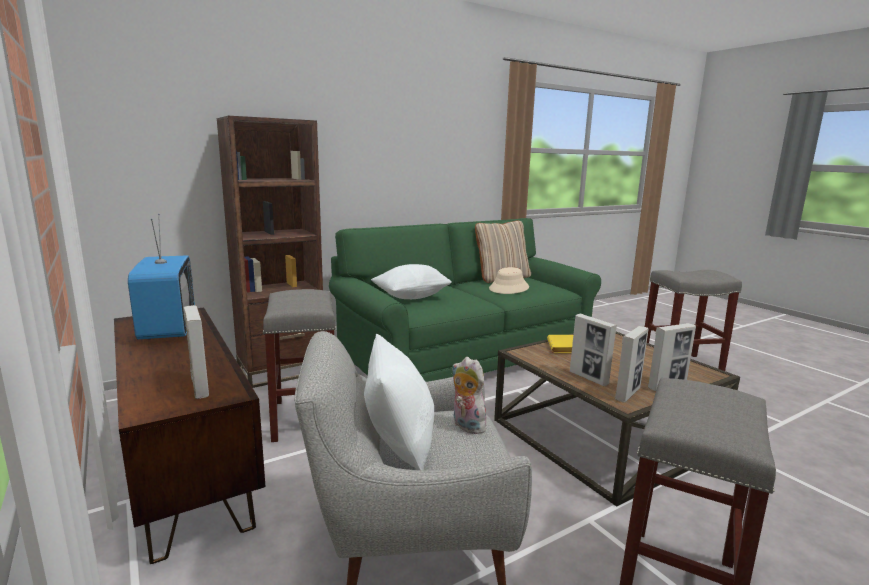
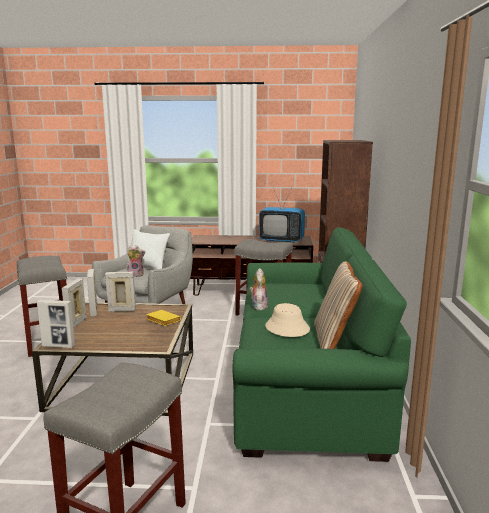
camera: 125 degrees right, 0 degrees up
(199, 387) = (208, 240): picture frame -> picture frame (58, 346)
(411, 297) = (299, 289): white pillow -> none
(481, 303) = (258, 306): none -> plush toy

